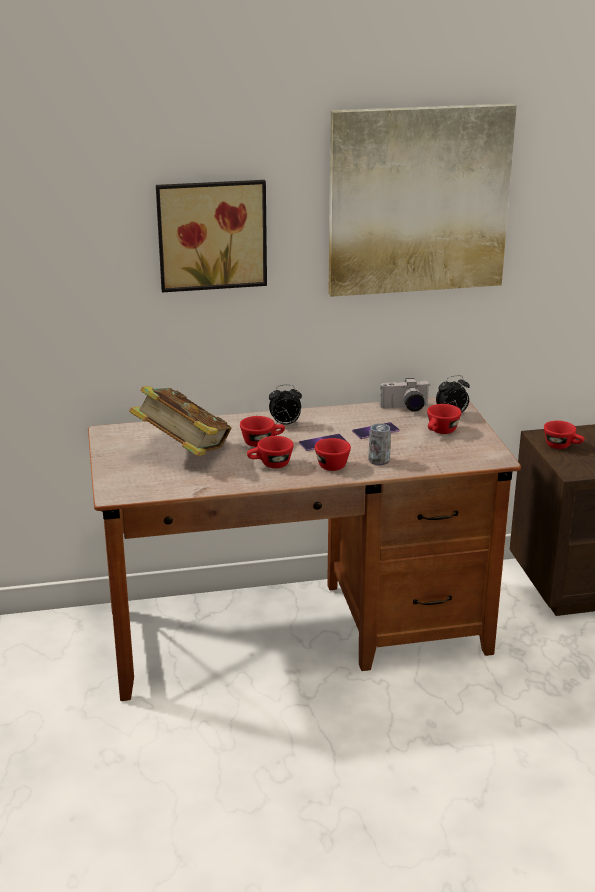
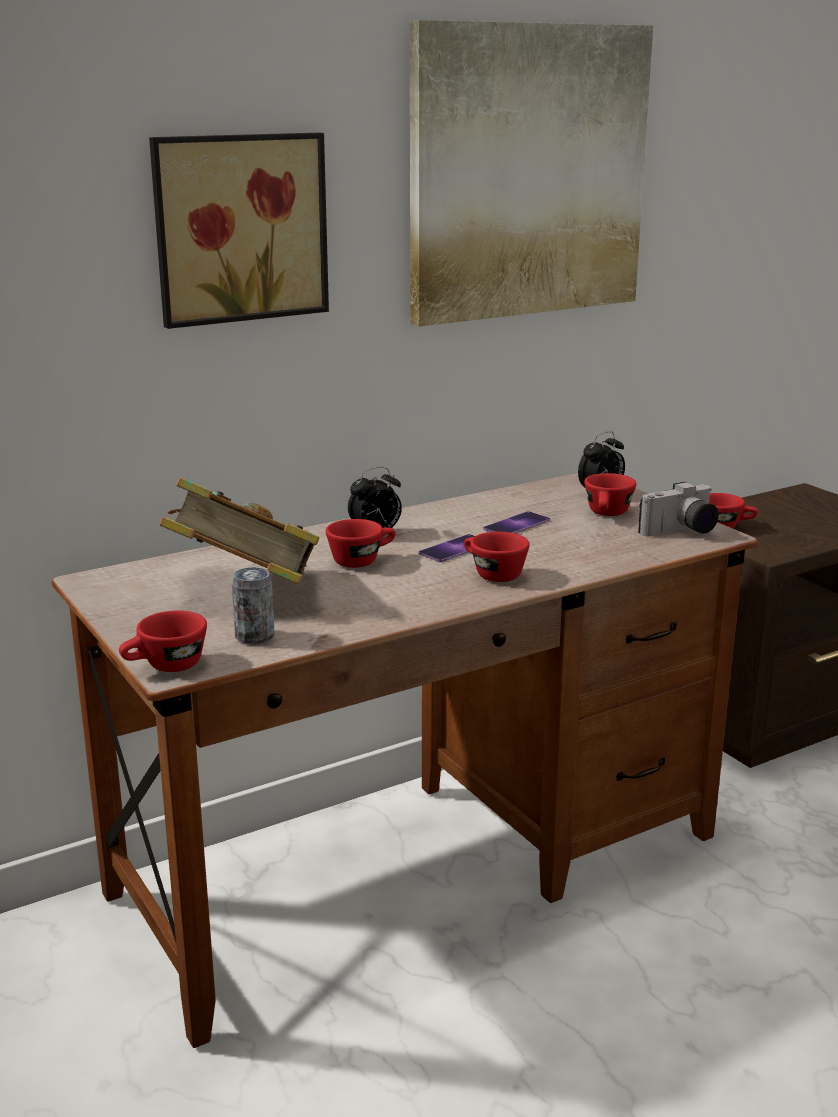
camera: 20 degrees left, 5 degrees down
(270, 465) = (402, 588): red cup -> red cup (165, 667)
(379, 461) = (560, 560): can -> can (254, 637)
(405, 408) = (530, 494): camera -> camera (681, 532)

